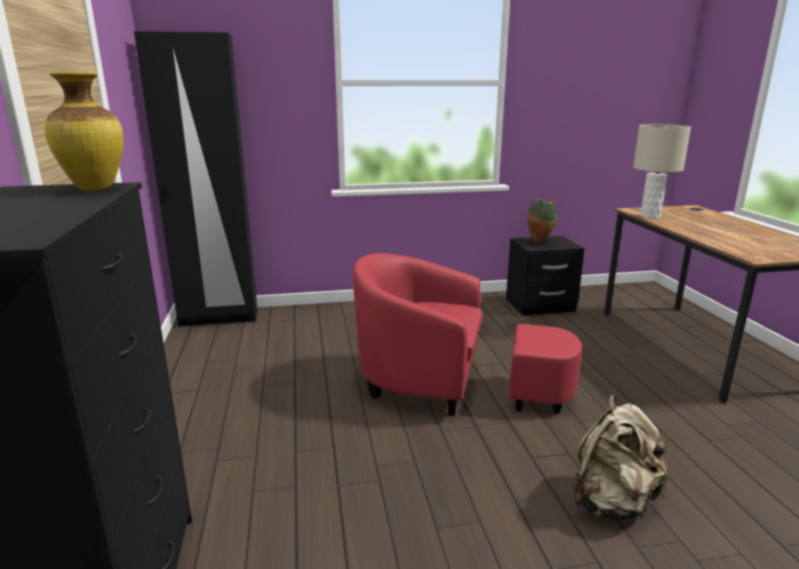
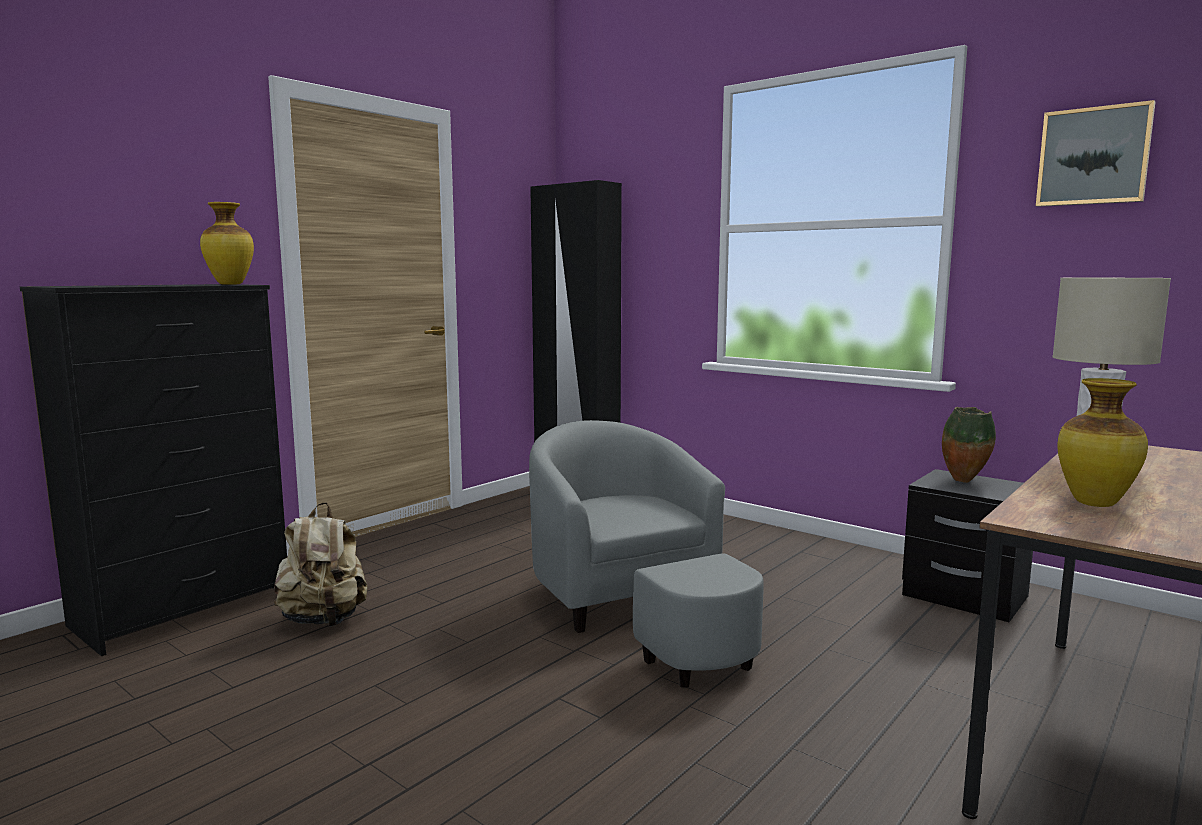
camera: 50 degrees right, 10 degrees down
(447, 385) = (633, 611): red armchair -> grey armchair
(576, 49) = (1093, 156): none -> picture
(612, 502) = (533, 772): beige backpack -> beige backpack (324, 620)
(738, 243) = (1094, 504): none -> vase

